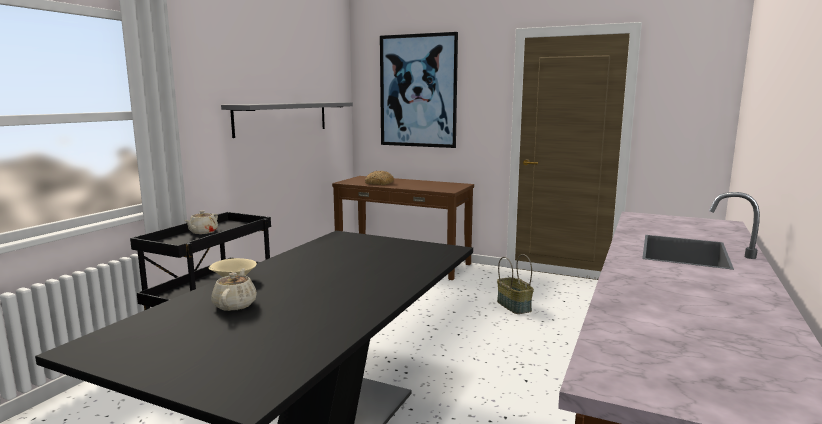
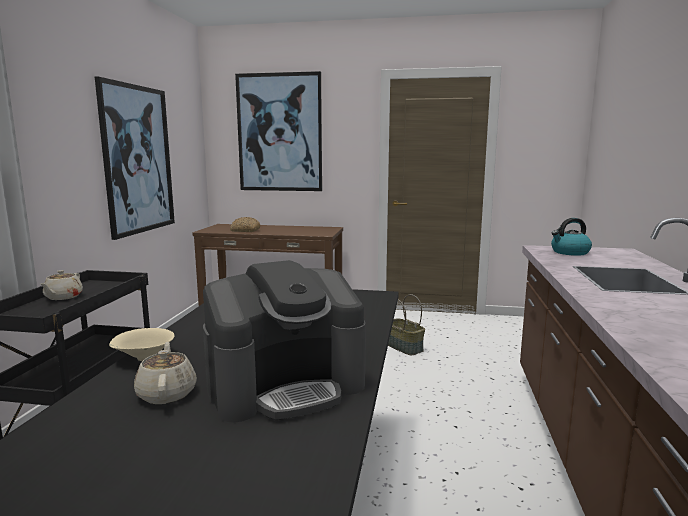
camera: 15 degrees left, 0 degrees up
(282, 118) = (138, 159): grey shelf -> picture
(320, 309) = (286, 385): none -> coffee machine
(662, 221) = (569, 252): none -> kettle

